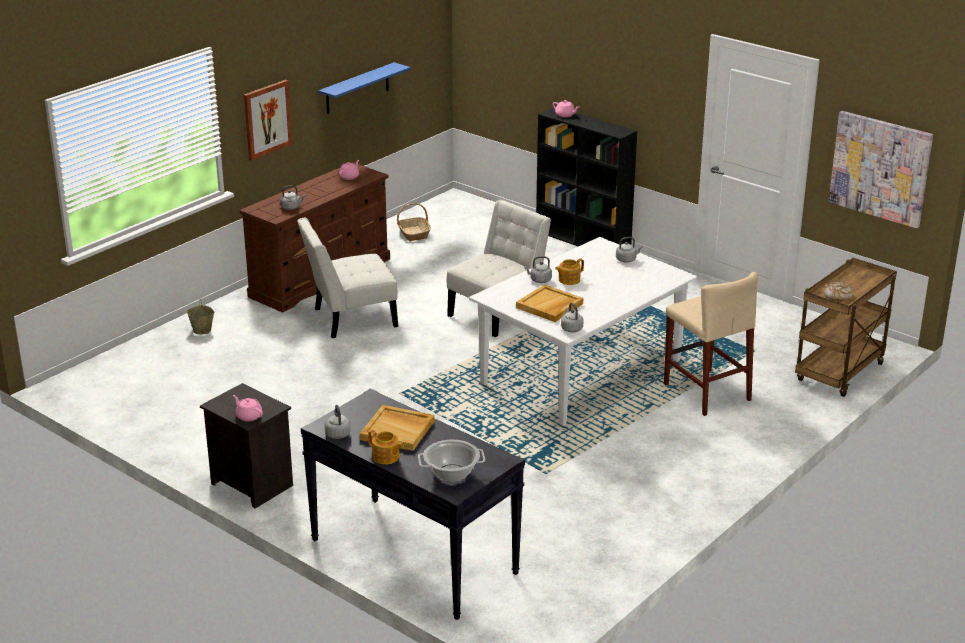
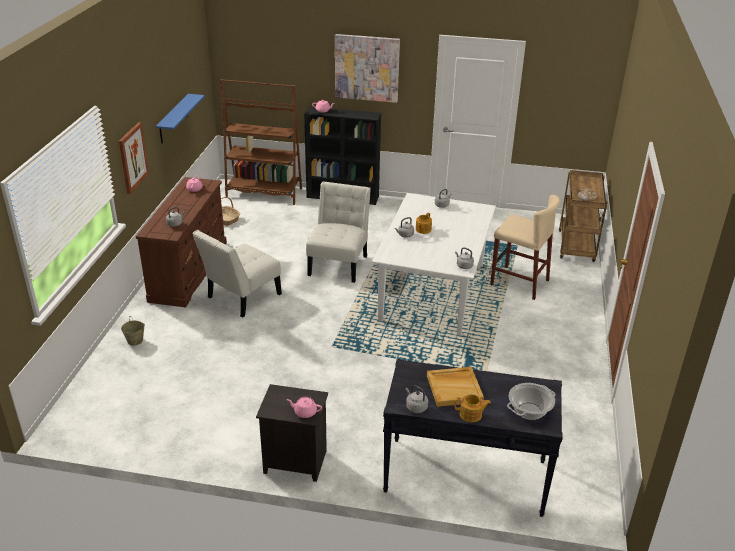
camera: 30 degrees left, 5 degrees up
(489, 215) = (264, 193): none -> brown bookcase
(549, 306) = (432, 253): beige tray -> none
(880, 168) = (572, 108): picture -> picture (367, 68)

